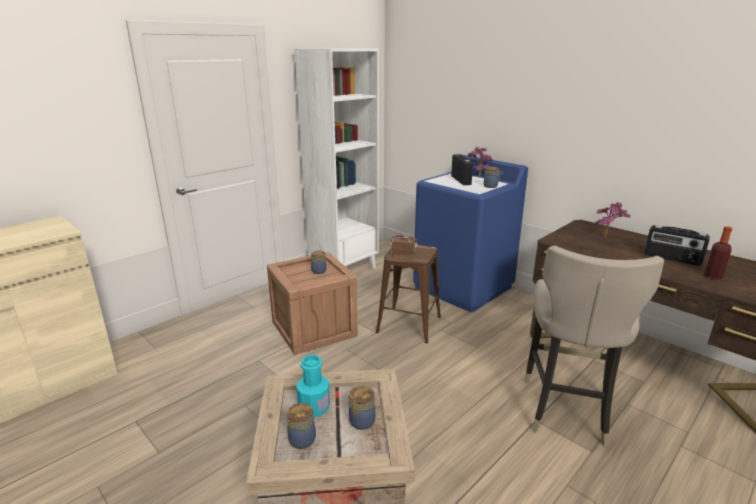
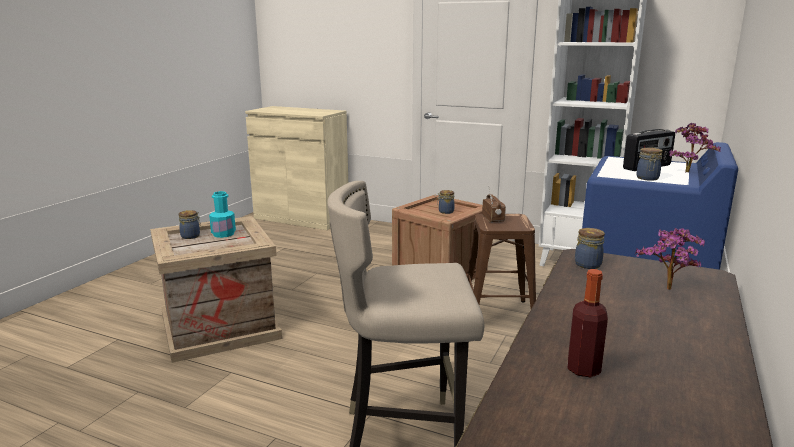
camera: 70 degrees right, 5 degrees down
(361, 421) = (211, 247): jar -> jar (588, 264)
(672, 259) = (631, 339): radio -> none

